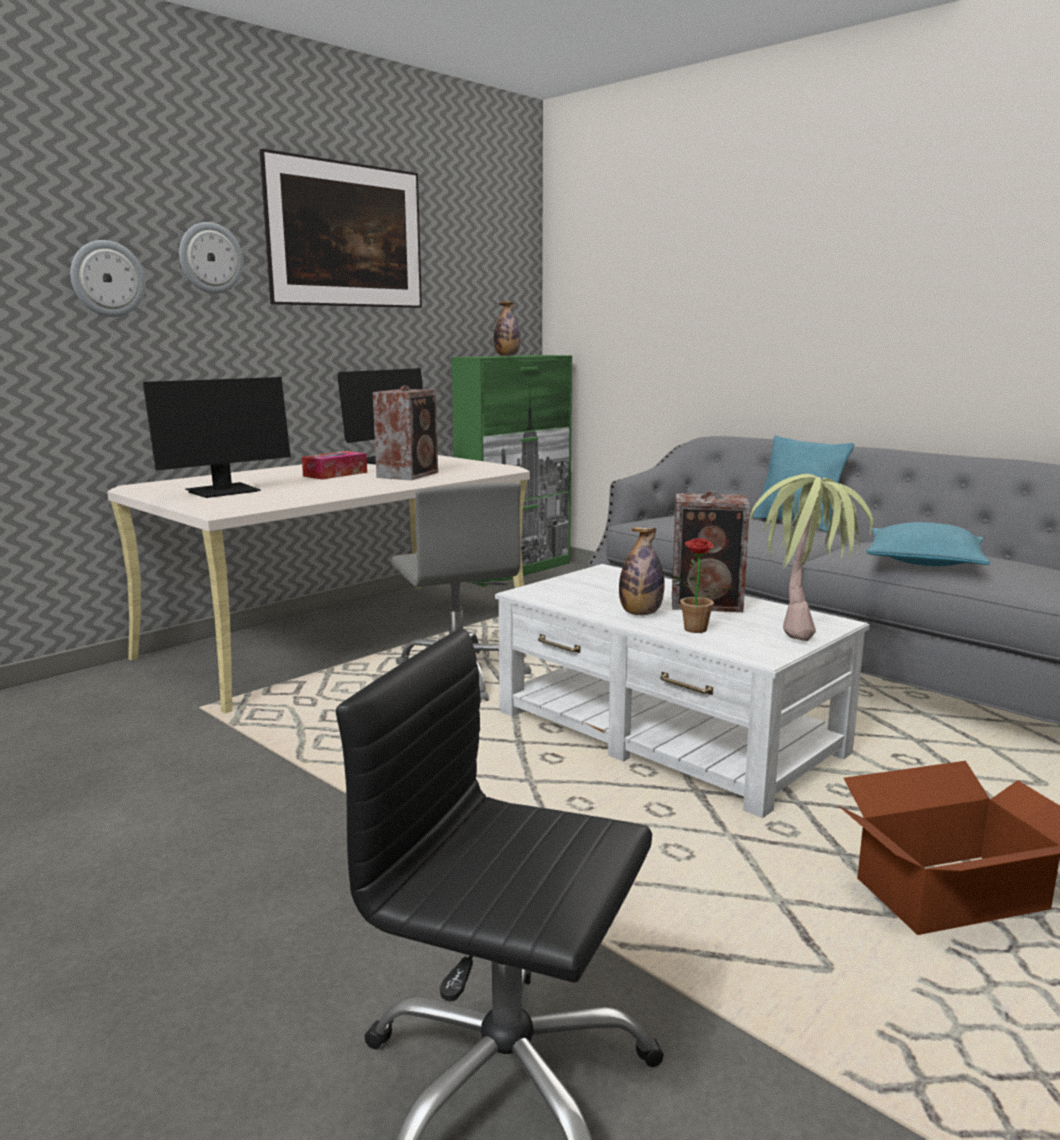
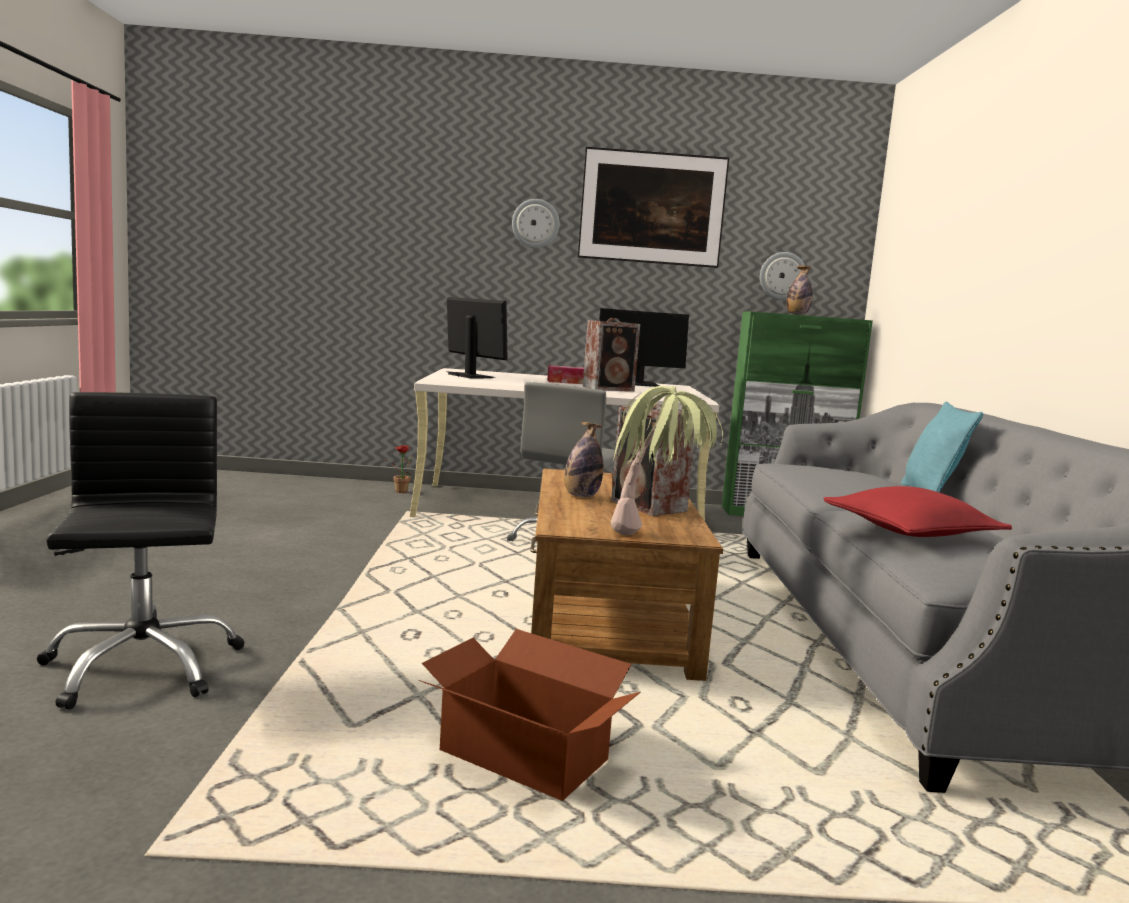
camera: 45 degrees right, 5 degrees down
(107, 279) = (462, 235): wall clock -> wall clock (782, 276)
(223, 492) = (470, 376): monitor -> monitor turned 135 degrees counterclockwise
(667, 734) = (606, 616): white coffee table -> brown coffee table
(693, 631) = (575, 510): potted plant -> potted plant (398, 491)
(924, 562) = (911, 532): turquoise pillow -> red pillow

